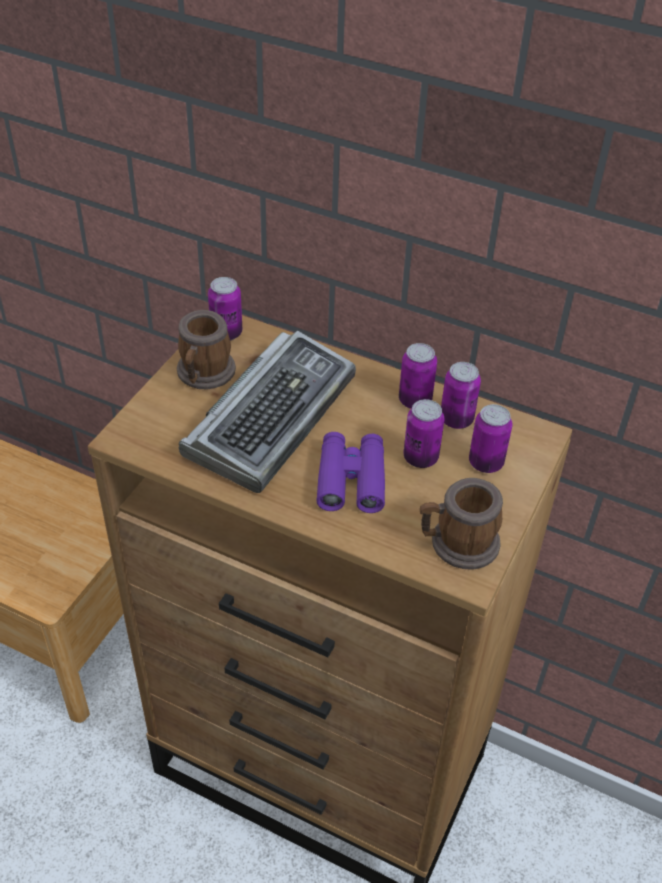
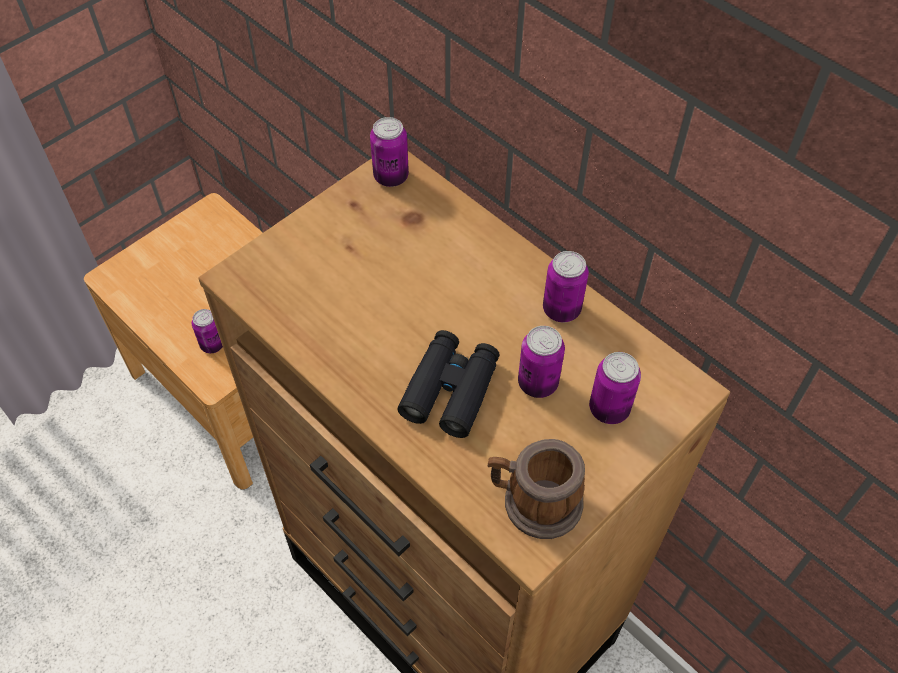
camera: 20 degrees right, 10 degrees up
(204, 375) = (347, 223): mug -> none
(272, 417) = (397, 291): keyboard -> none
(351, 479) = (450, 389): purple binoculars -> black binoculars
(456, 419) = (598, 345): can -> can (212, 345)

